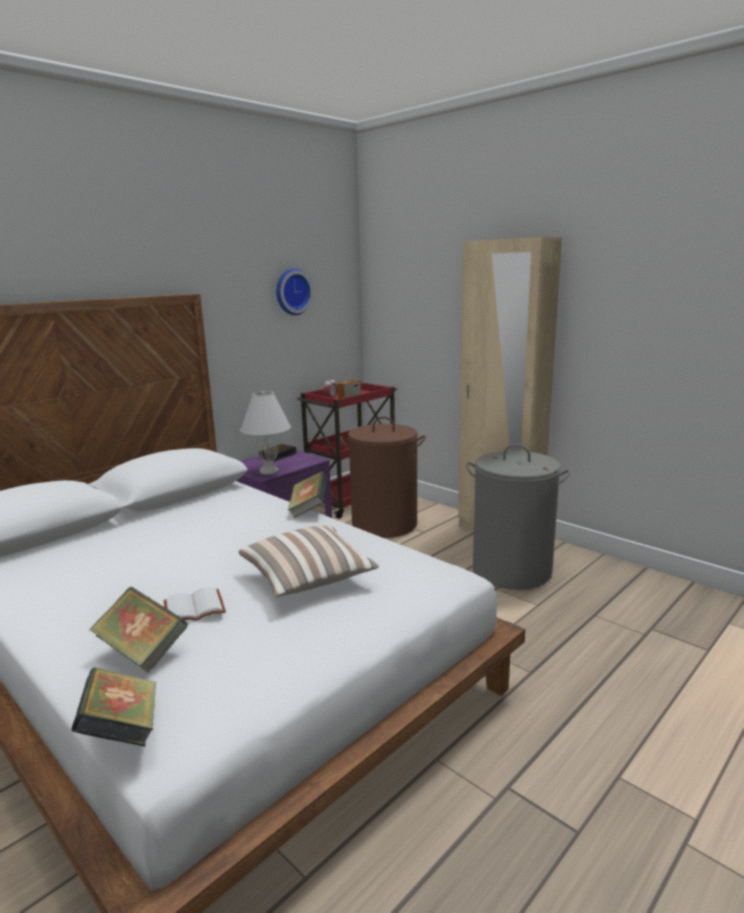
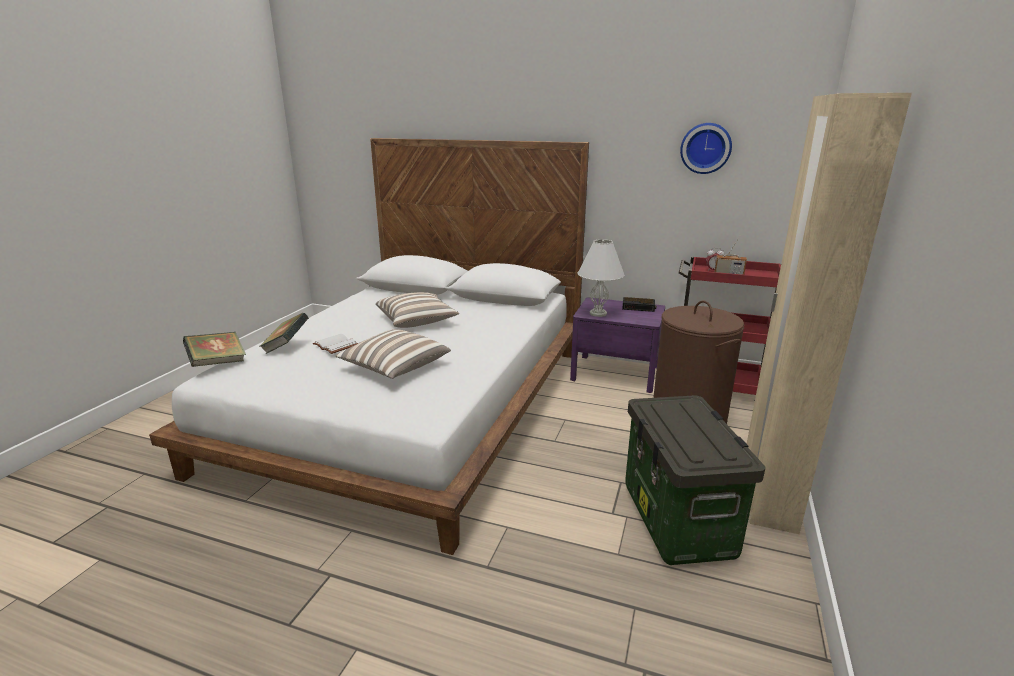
camera: 65 degrees right, 5 degrees up
(178, 548) = (417, 321): none -> pillow
(309, 509) = (515, 341): book -> none
(512, 570) = (679, 521): grey laundry basket -> storage box

